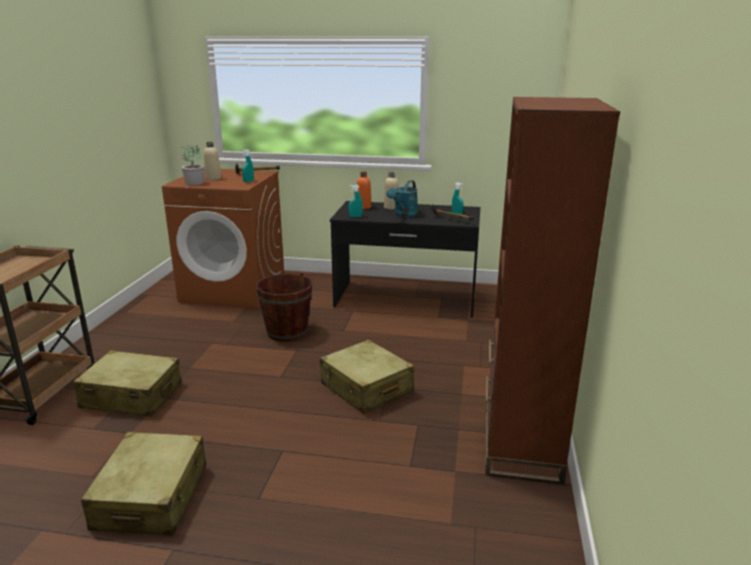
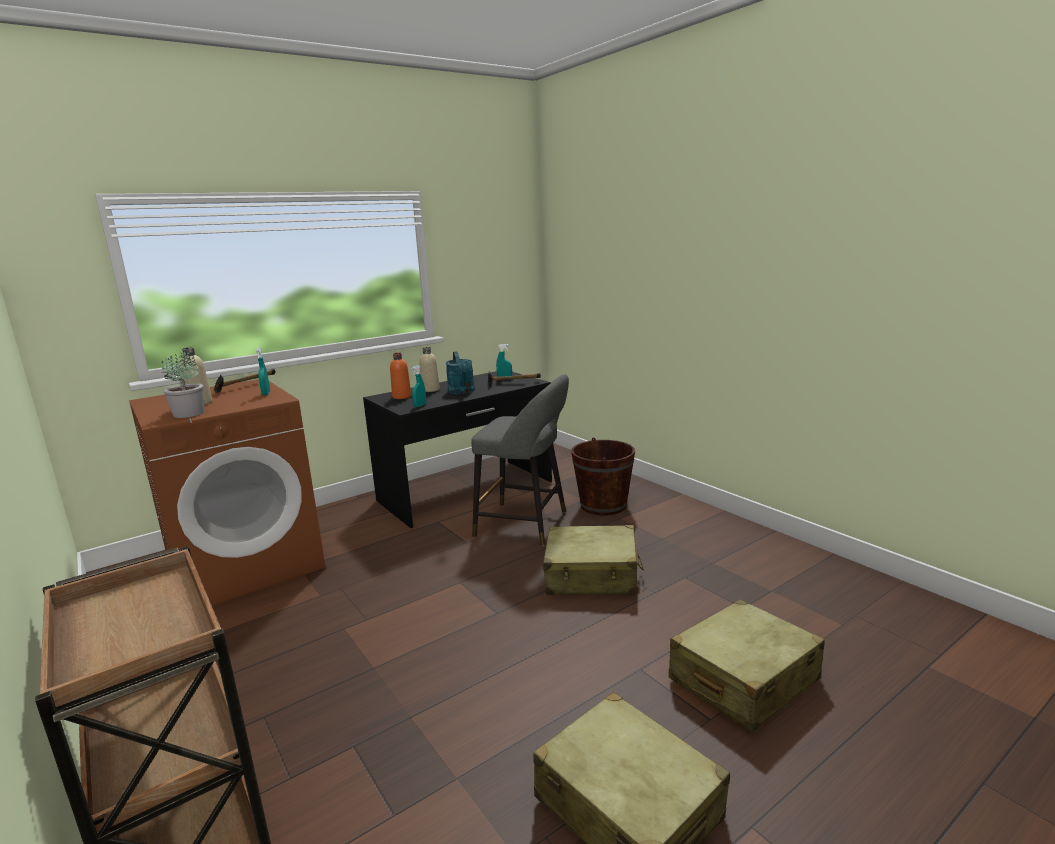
camera: 45 degrees left, 5 degrees down
(132, 396) = (364, 744): beige suitcase -> beige suitcase (743, 680)
(287, 332) = (411, 572): brown bucket -> brown bucket (603, 505)
(396, 337) = (526, 524): none -> grey stool
(521, 445) = (766, 548): brown bookcase -> none

